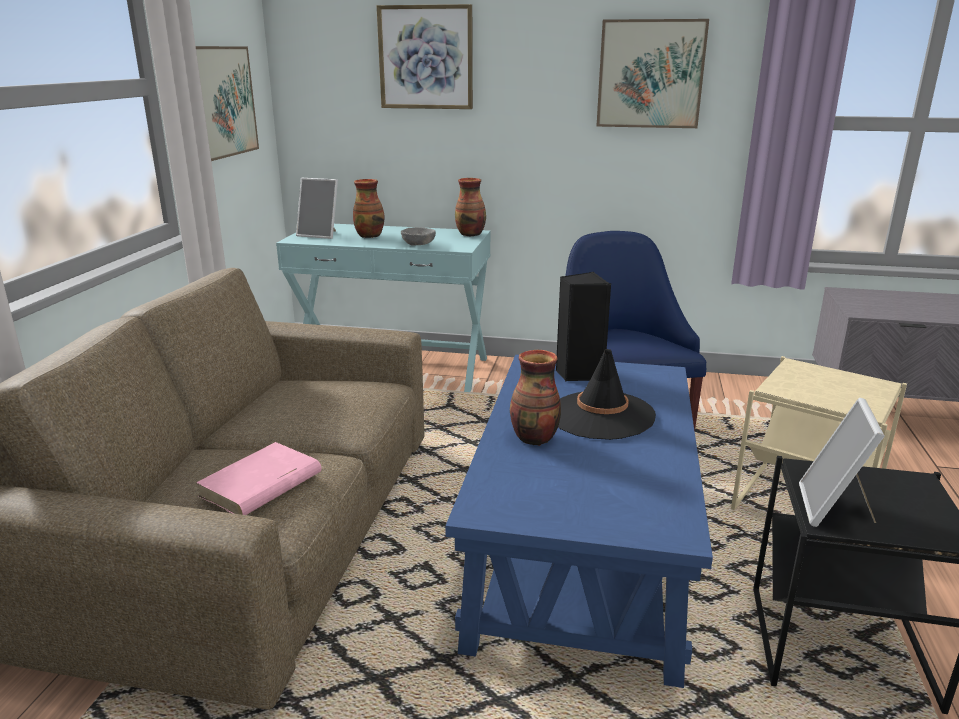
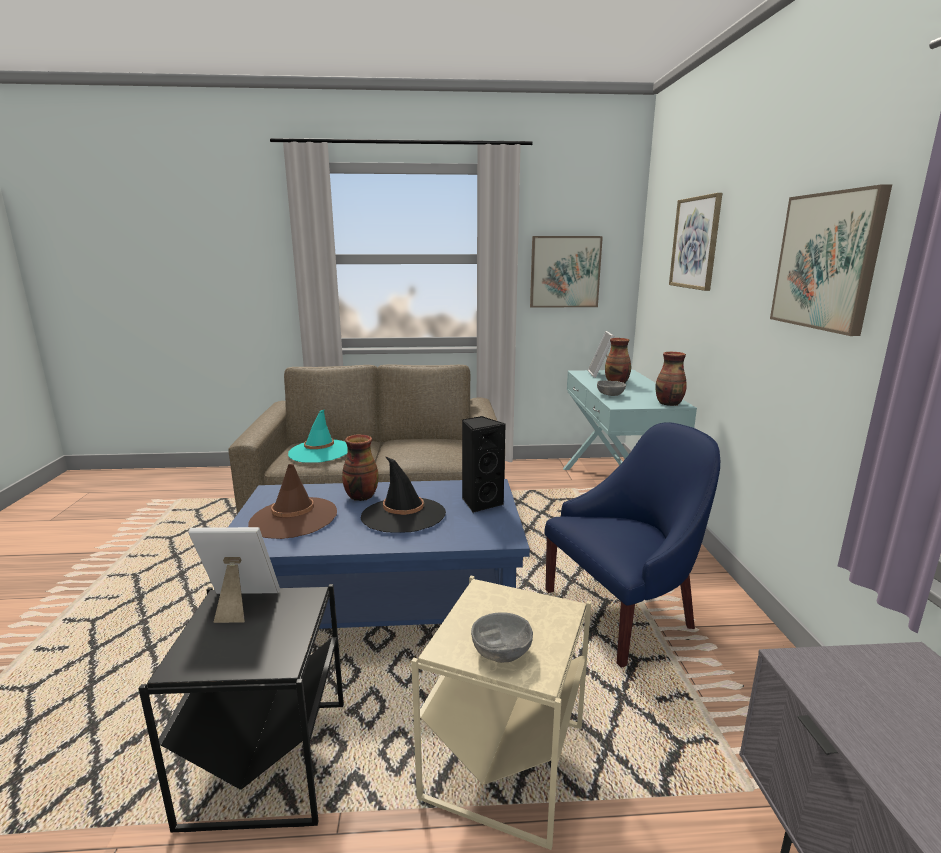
camera: 75 degrees right, 5 degrees down
(260, 485) = (319, 451): pink book -> turquoise hat
(593, 488) = (293, 518): none -> brown hat
(862, 392) = (501, 652): none -> grey bowl

